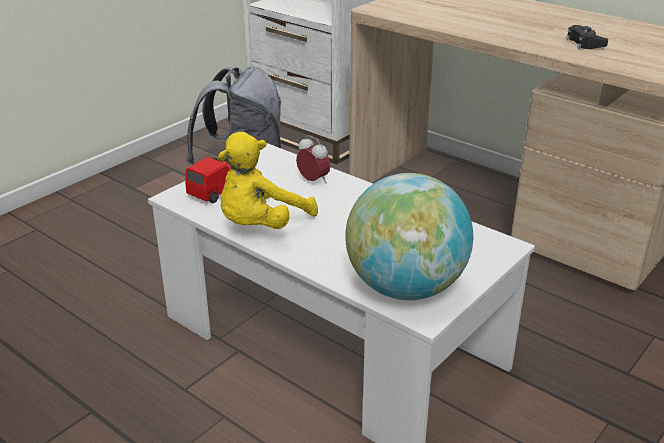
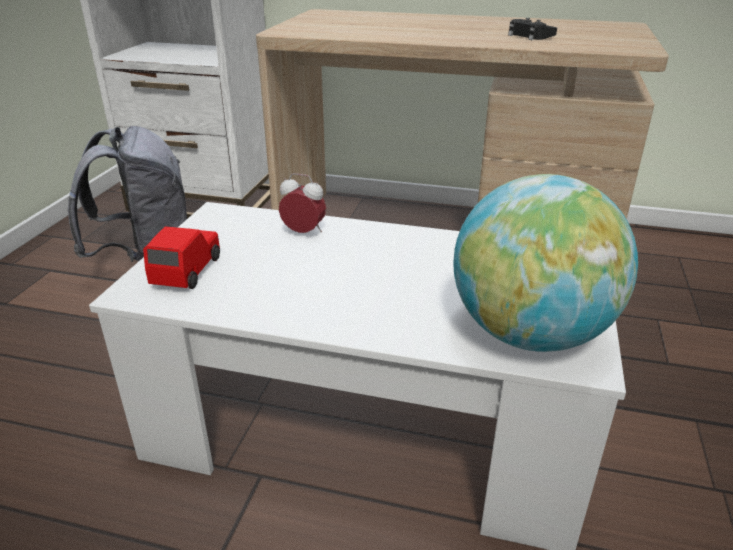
camera: 25 degrees left, 0 degrees up
(261, 225) = (283, 302): yellow plush toy -> none

